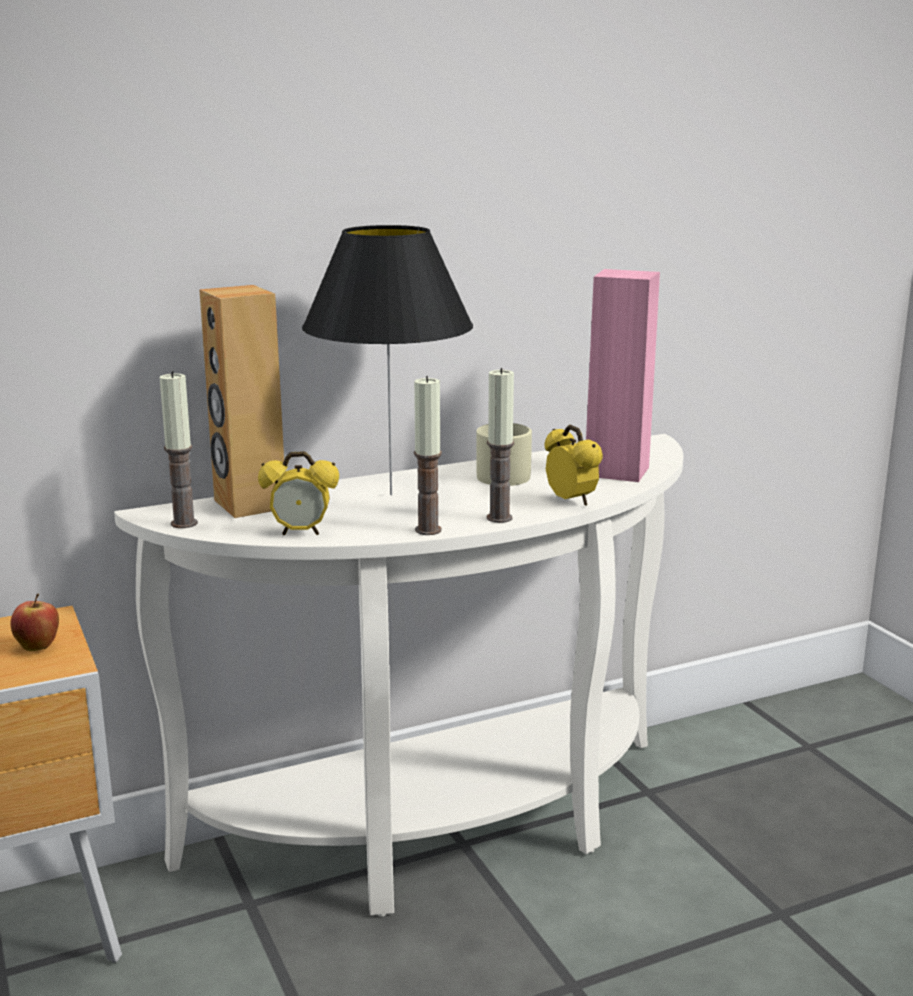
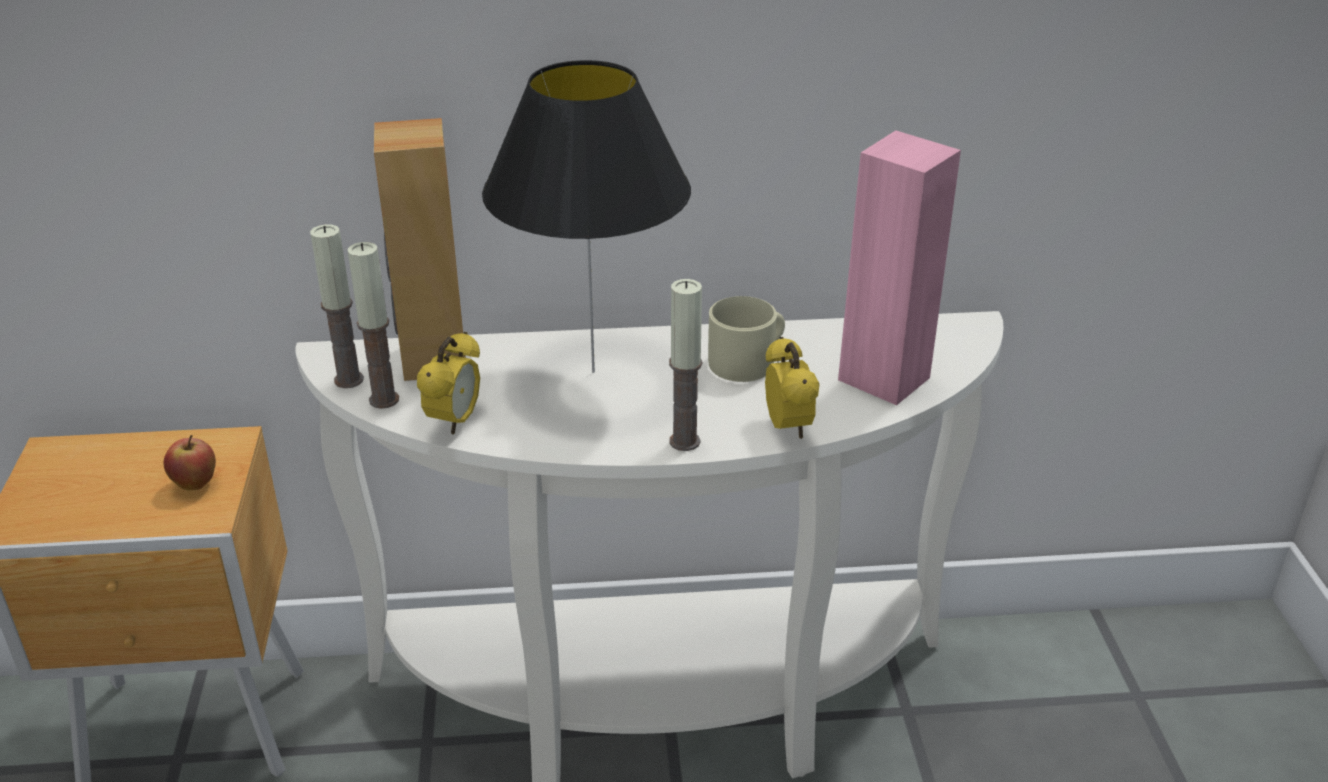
camera: 20 degrees right, 15 degrees up
(301, 532) = (455, 422): alarm clock -> alarm clock turned 90 degrees counterclockwise
(428, 530) = (591, 447): candle -> candle (384, 400)

